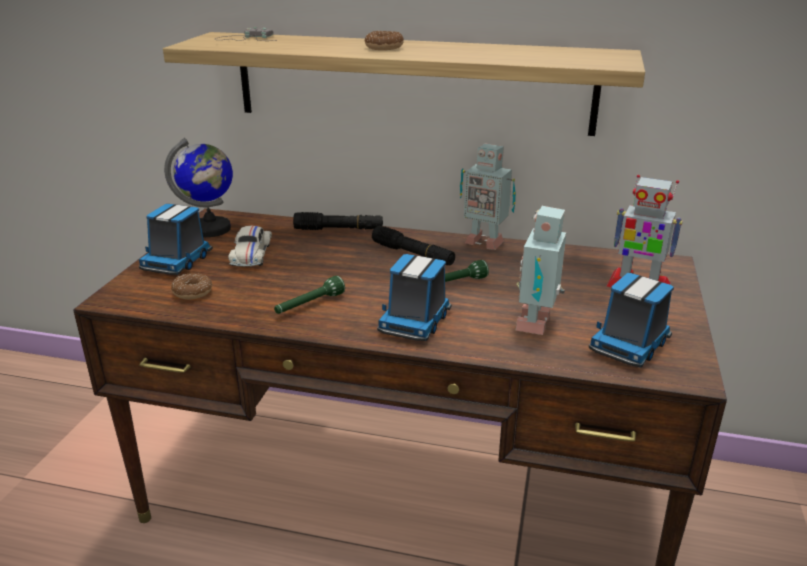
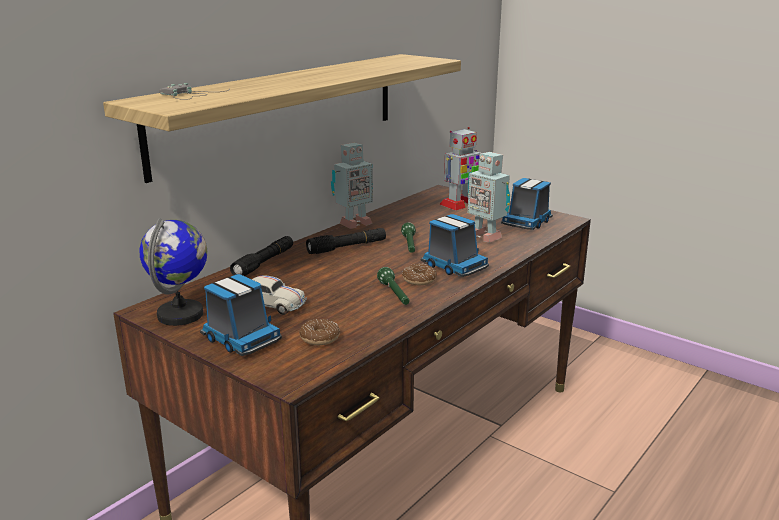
camera: 65 degrees left, 5 degrees down
(384, 47) = (303, 78): donut -> donut (419, 280)
(630, 344) = (527, 222): toy truck -> toy truck turned 60 degrees clockwise

